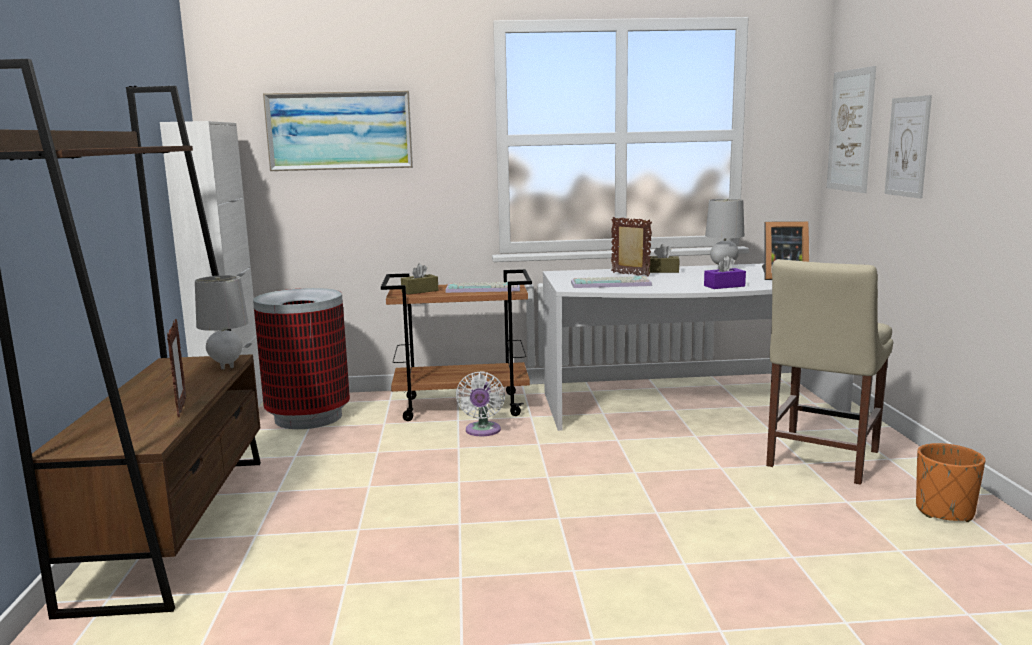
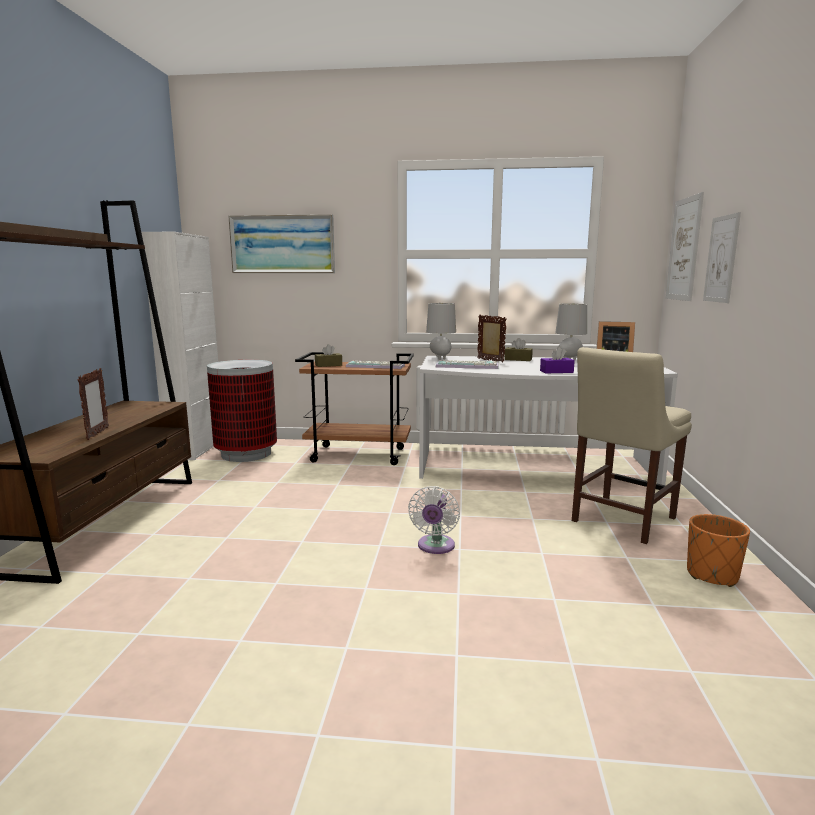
camera: 10 degrees right, 0 degrees up
(227, 366) = (159, 408): grey table lamp -> grey table lamp (440, 358)
(482, 431) = (362, 474): white fan -> white fan (435, 547)

